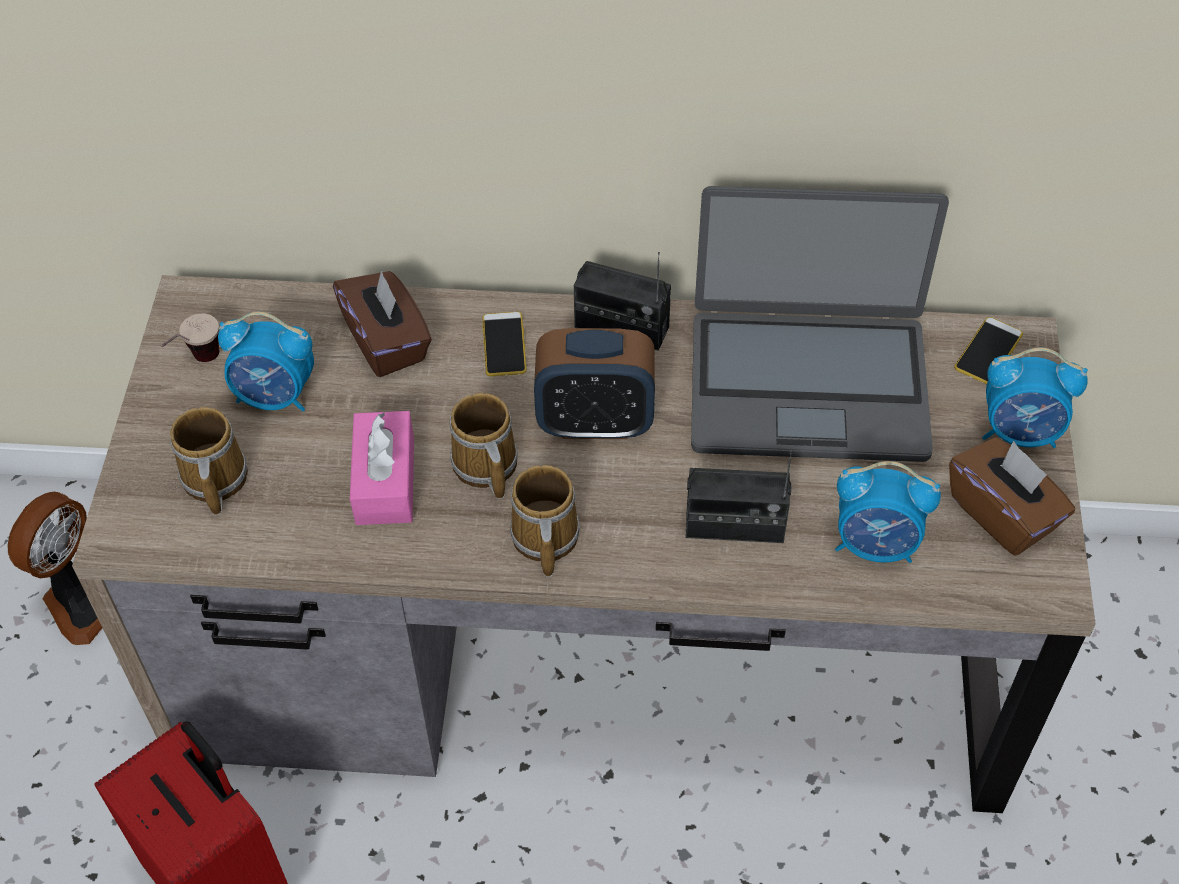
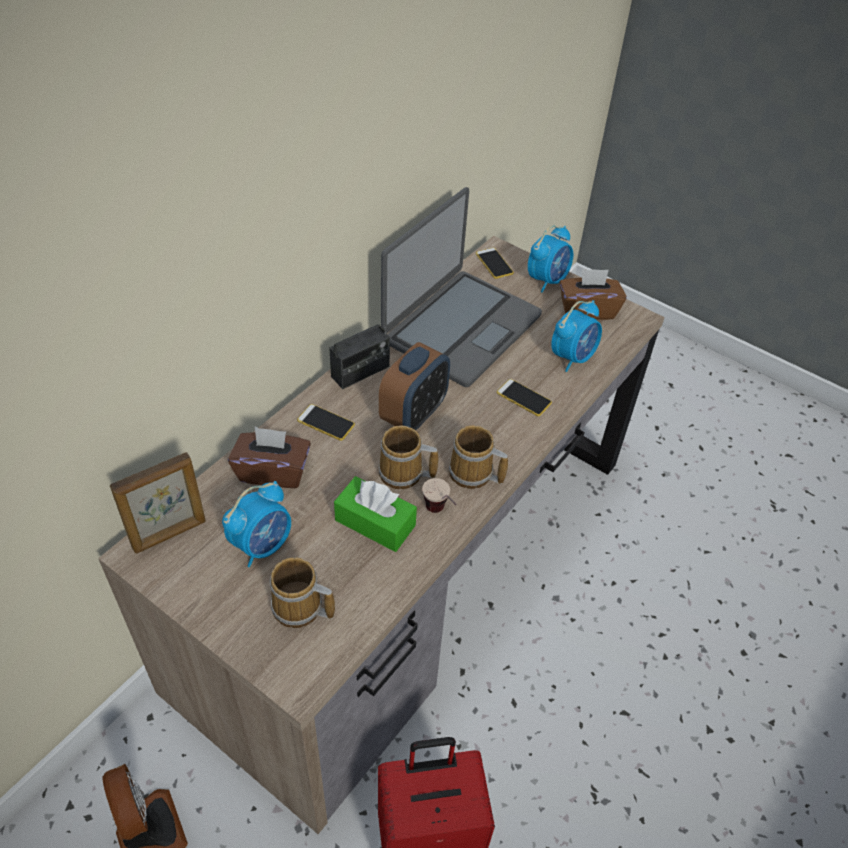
camera: 60 degrees left, 5 degrees down
(197, 363) = (196, 573): cup -> cup (440, 514)
(231, 310) = (170, 534): none -> picture frame
(385, 481) = (375, 522): pink tissue box -> green tissue box
(734, 526) = (523, 398): radio -> phone

